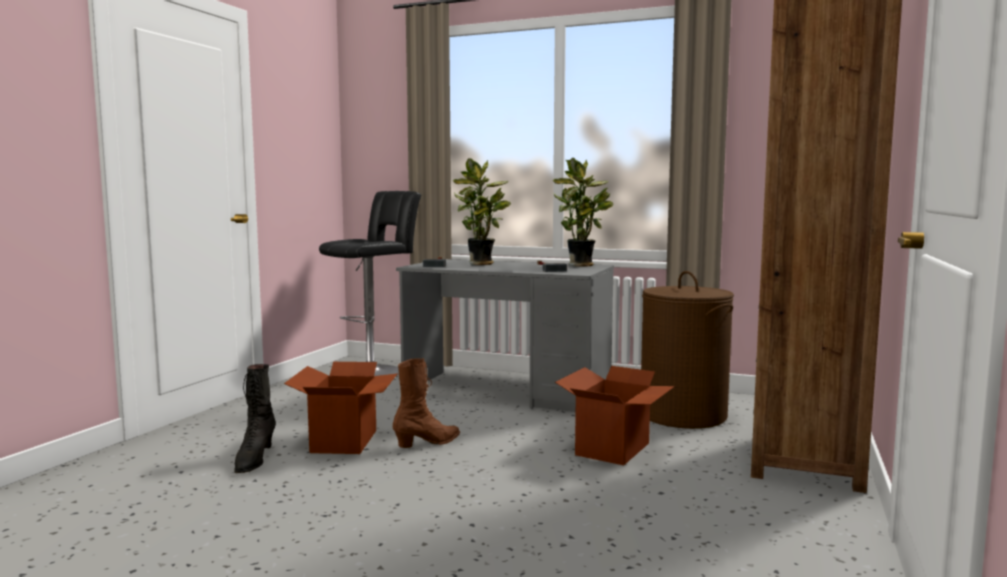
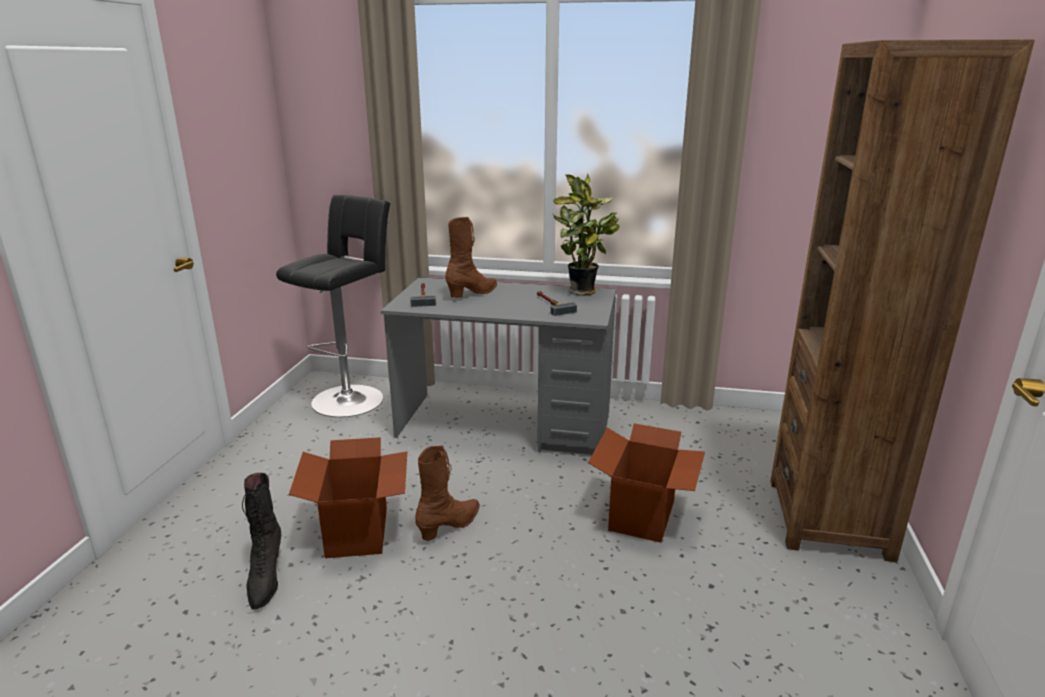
camera: 10 degrees left, 15 degrees up
(482, 264) = (473, 294): potted plant -> brown boot
(683, 415) = (692, 449): brown laundry basket -> none

